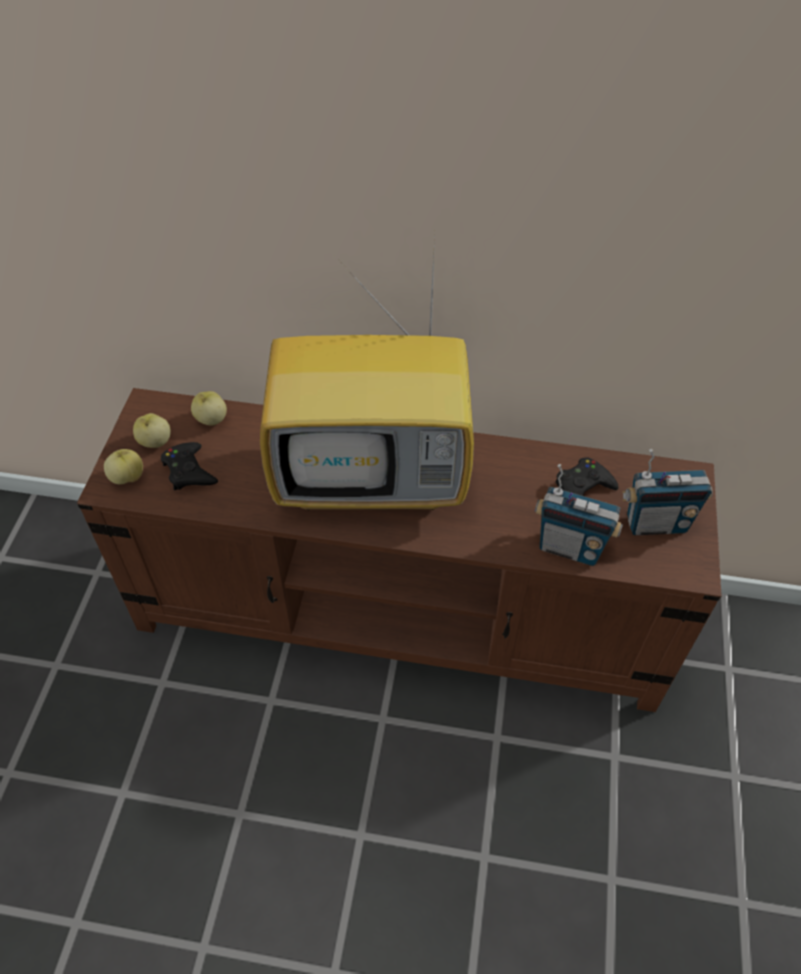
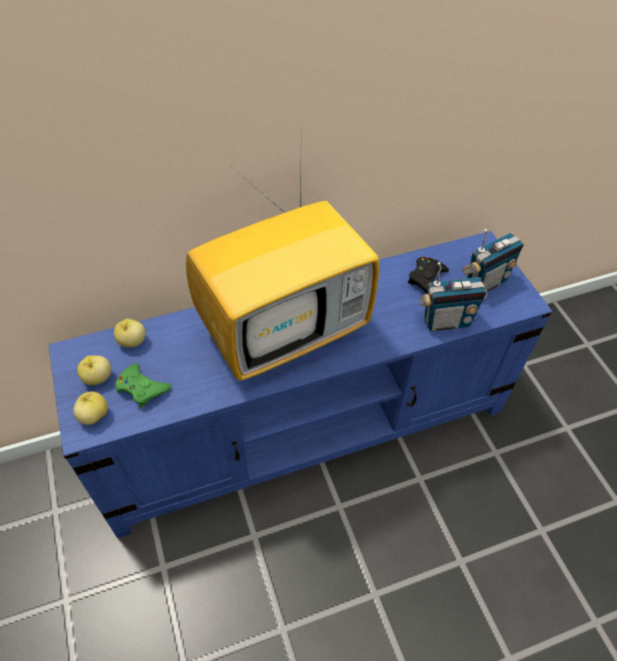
camera: 30 degrees left, 0 degrees up
(189, 471) = (142, 388): black game controller -> green game controller
(402, 612) = (307, 427): brown tv stand -> blue tv stand

